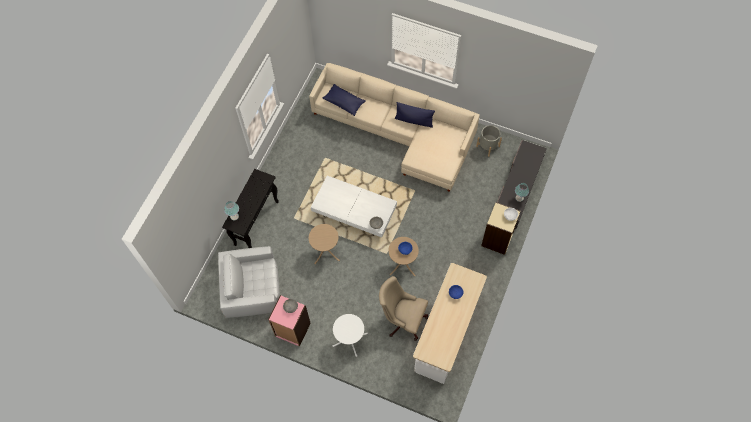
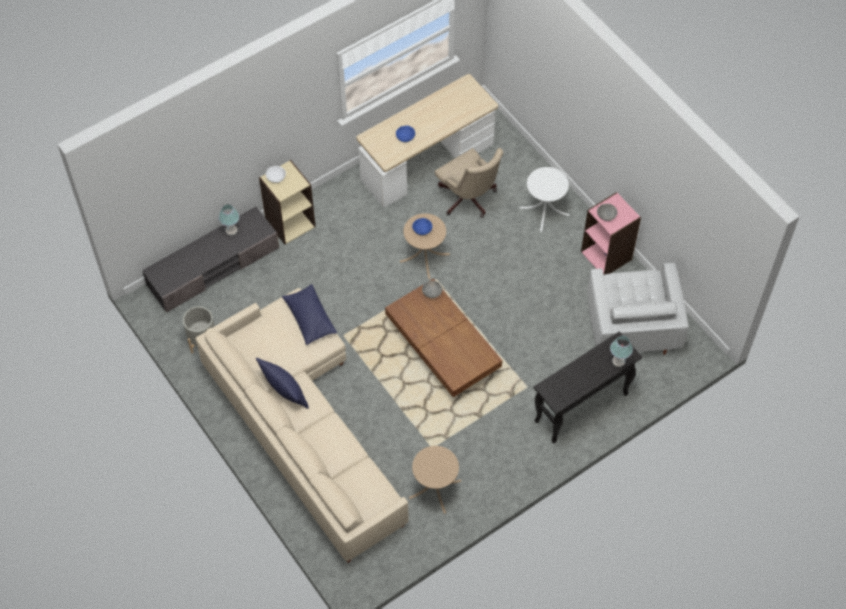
camera: 150 degrees left, 5 degrees down
(253, 290) = (631, 325): white armchair -> white armchair turned 60 degrees clockwise
(325, 250) = (510, 323): beige side table -> beige side table (435, 489)
(344, 102) = (361, 473): blue pillow -> blue pillow (309, 319)
(355, 213) = (442, 349): white coffee table -> brown coffee table

